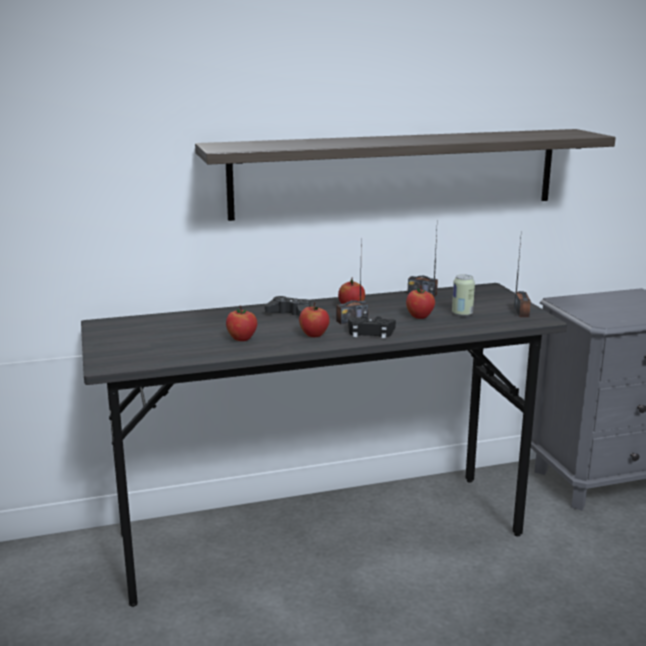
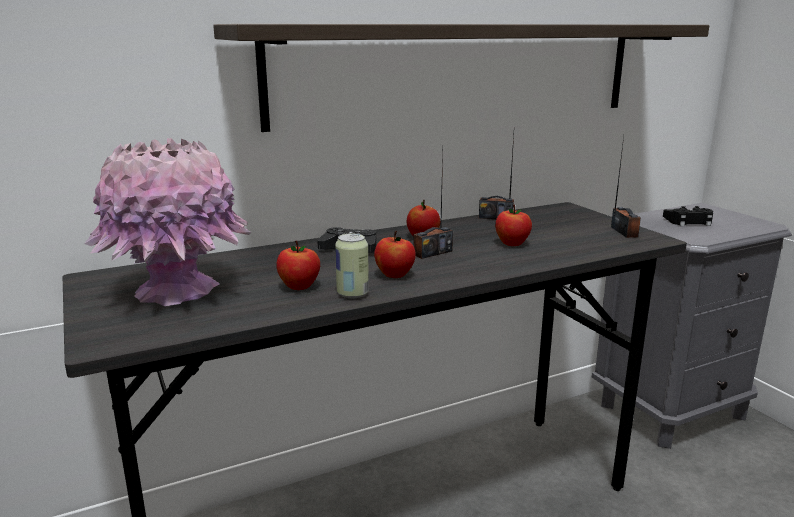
camera: 10 degrees left, 0 degrees up
(157, 336) = (177, 291): none -> pink vase
(370, 332) = (465, 267): black game controller -> black game controller (689, 222)
(462, 314) = (559, 237): can -> can (352, 294)

